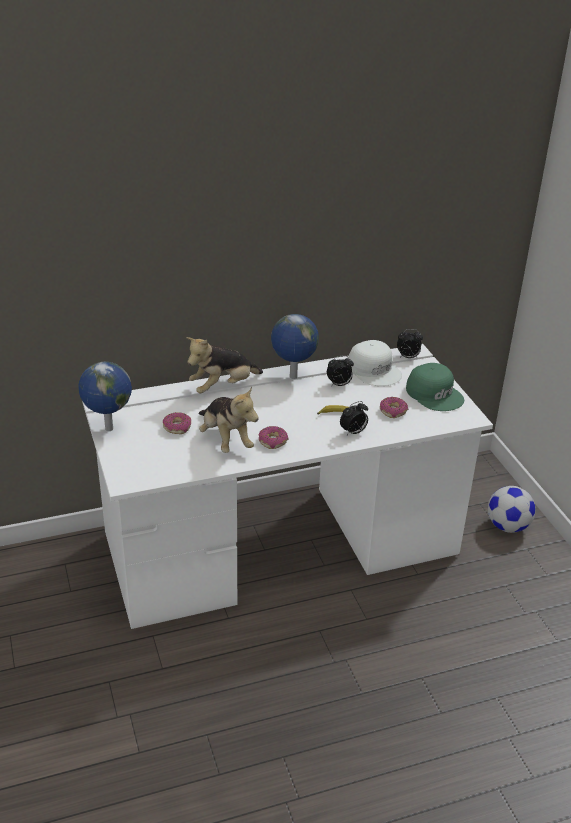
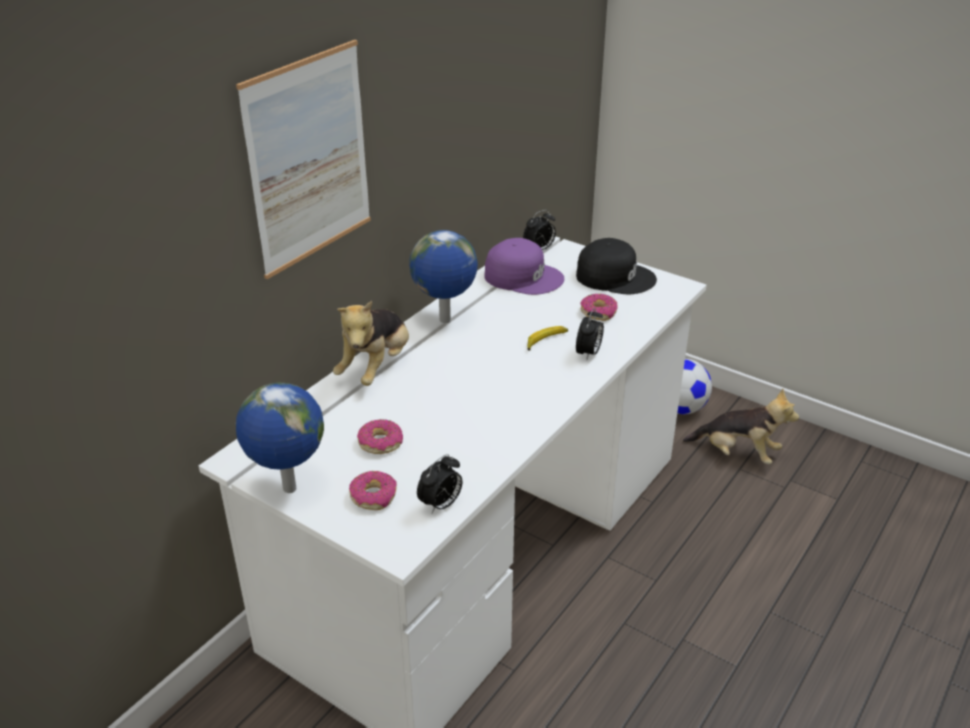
camera: 35 degrees left, 0 degrees up
(199, 241) = (309, 159): none -> picture
(225, 440) = (459, 430): plush toy -> plush toy (737, 453)
(273, 441) = (516, 405): donut -> donut (374, 496)
(339, 385) = (506, 308): alarm clock -> alarm clock (441, 505)
(374, 370) = (523, 276): white cap -> purple cap
(435, 394) = (614, 276): green cap -> black cap

